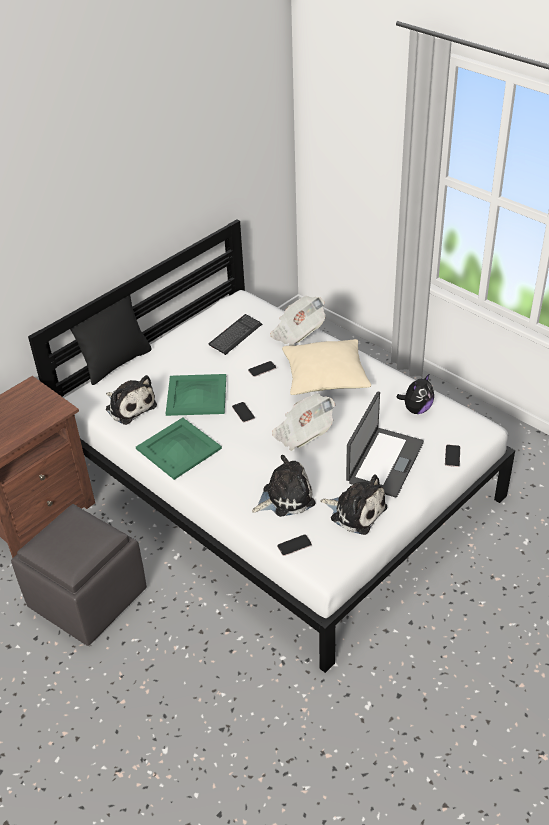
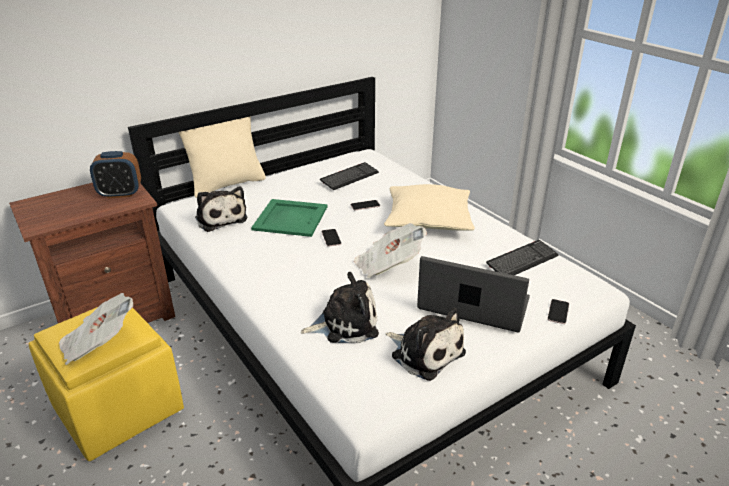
camera: 10 degrees right, 10 degrees down
(38, 404) = (120, 194): none -> alarm clock
(87, 597) = (119, 407): grey ottoman -> yellow ottoman
(115, 362) = (227, 184): black pillow -> beige pillow
(178, 449) = (249, 260): green tray -> none
(294, 545) = (336, 378): phone -> none
(298, 332) = (411, 182): newspaper -> newspaper (99, 344)
(384, 462) = (473, 305): laptop -> laptop turned 105 degrees counterclockwise
(416, 409) = (522, 261): plush toy -> keyboard

